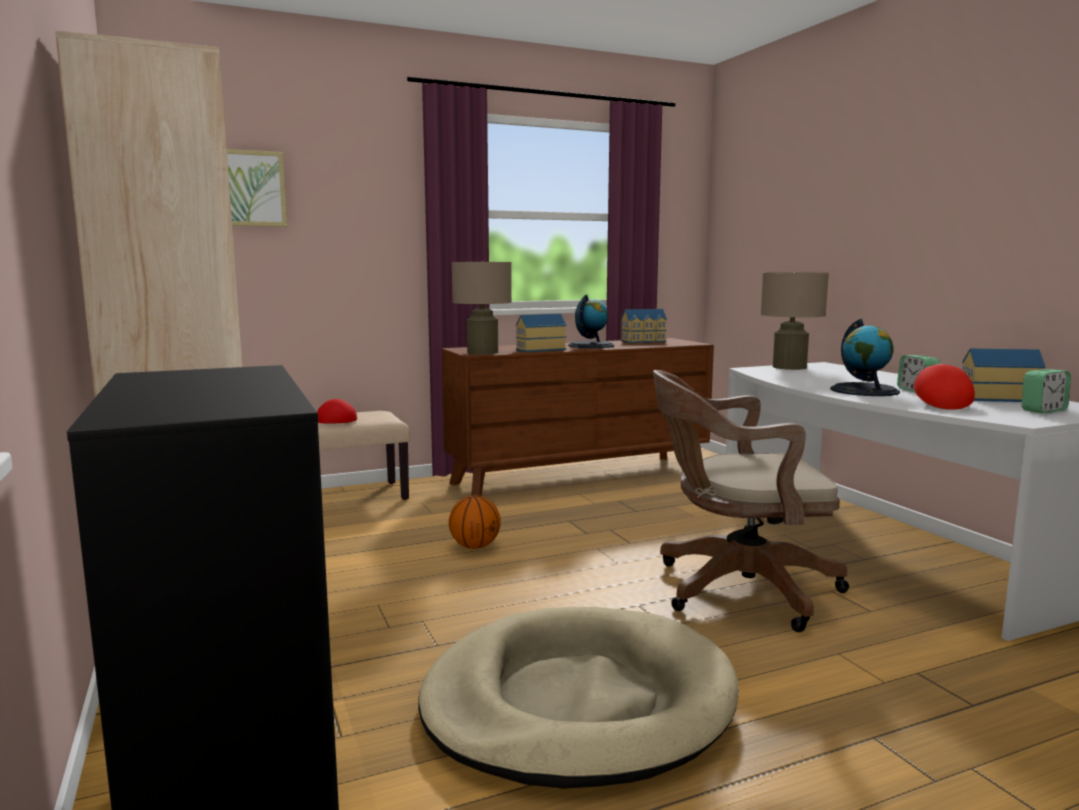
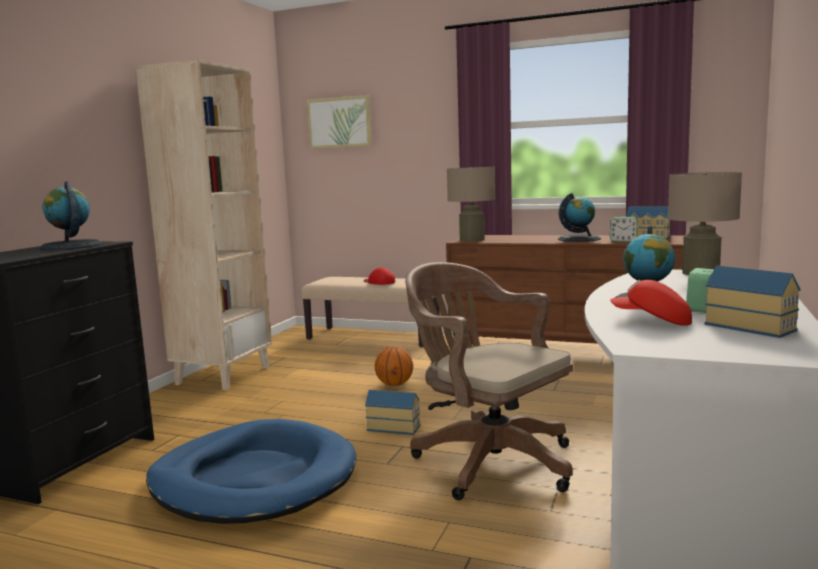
camera: 45 degrees right, 0 degrees up
(210, 379) = (71, 246): none -> globe
(539, 349) = (521, 240): toy house -> toy house (394, 426)
(577, 703) = (254, 479): beige dog bed -> blue dog bed
(939, 403) = (651, 321): red cap -> red cap turned 120 degrees counterclockwise
(1043, 410) = (727, 344): alarm clock -> alarm clock (623, 240)

